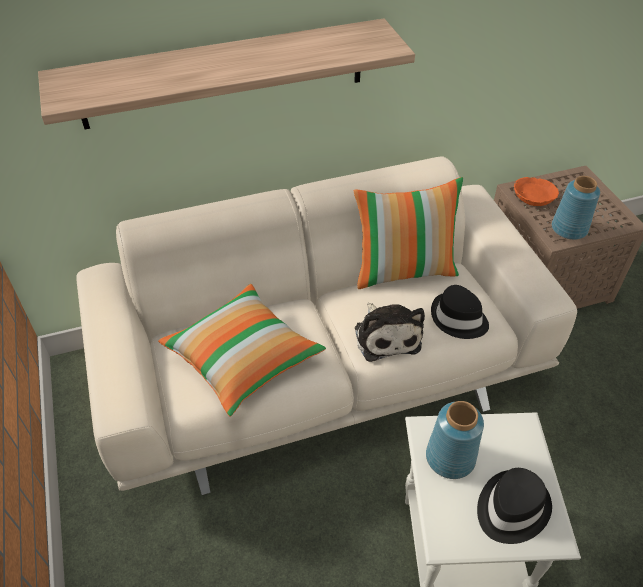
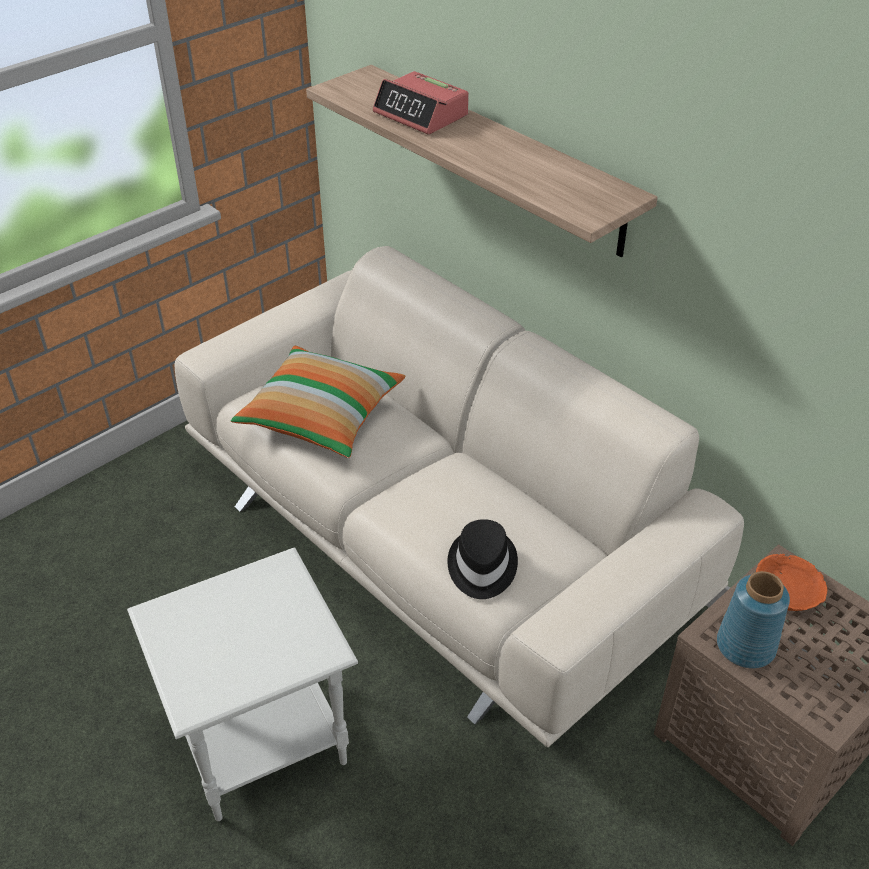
camera: 65 degrees right, 5 degrees down
(167, 71) = (421, 114): none -> alarm clock
(386, 335) = (418, 512): plush toy -> none
(404, 270) = (542, 503): pillow -> none
(450, 458) = (255, 595): blue vase -> none
(511, 508) = (212, 660): black hat -> none

